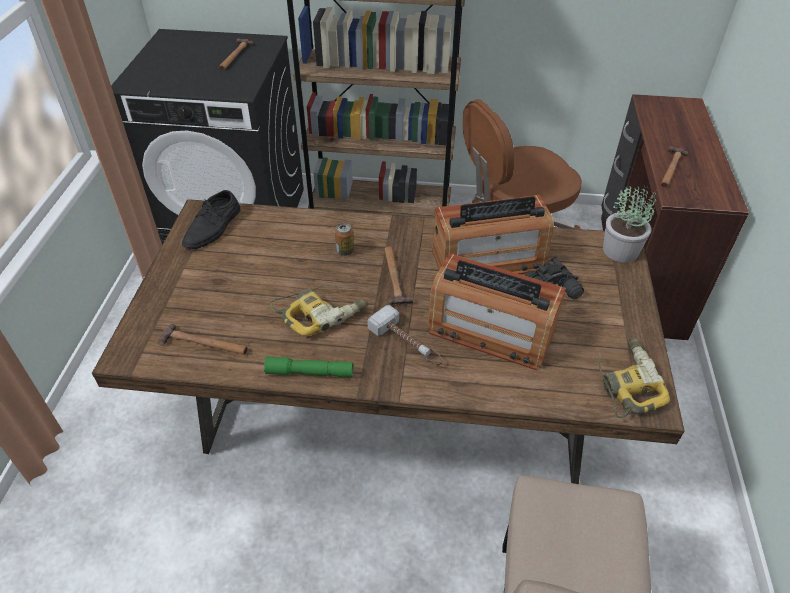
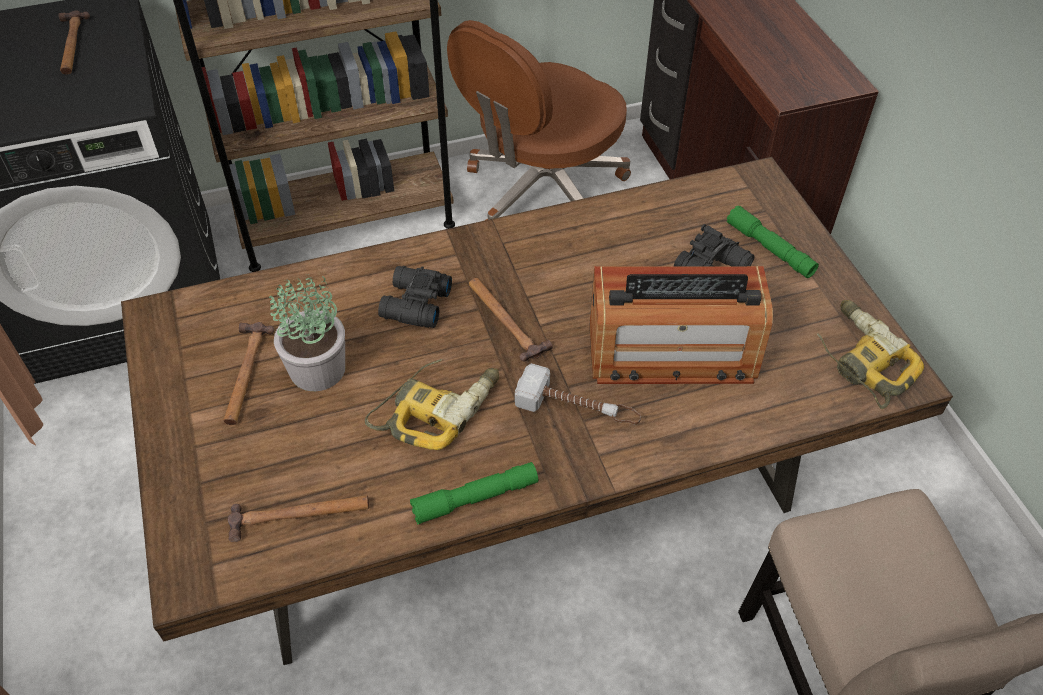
camera: 25 degrees left, 5 degrees up
(213, 228) = (194, 334): black shoe -> none
(345, 251) = (414, 305): can -> black binoculars
(488, 260) = (612, 255): radio -> none
(602, 290) = (770, 249): none -> green flashlight
(621, 251) = (762, 188): potted plant -> potted plant (318, 370)
(670, 169) = (761, 57): hammer -> hammer (245, 374)

